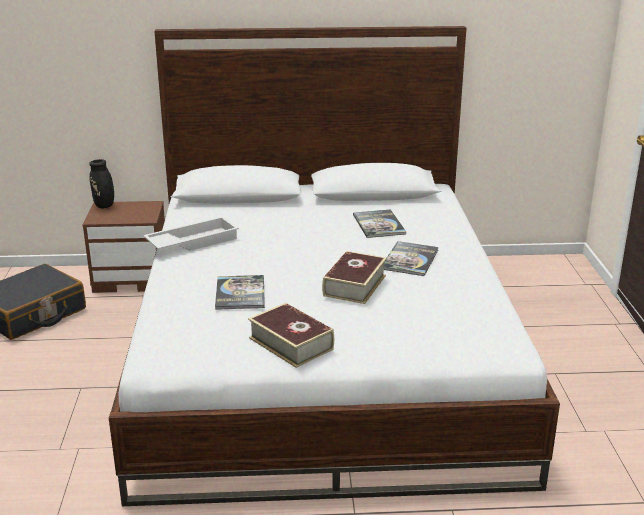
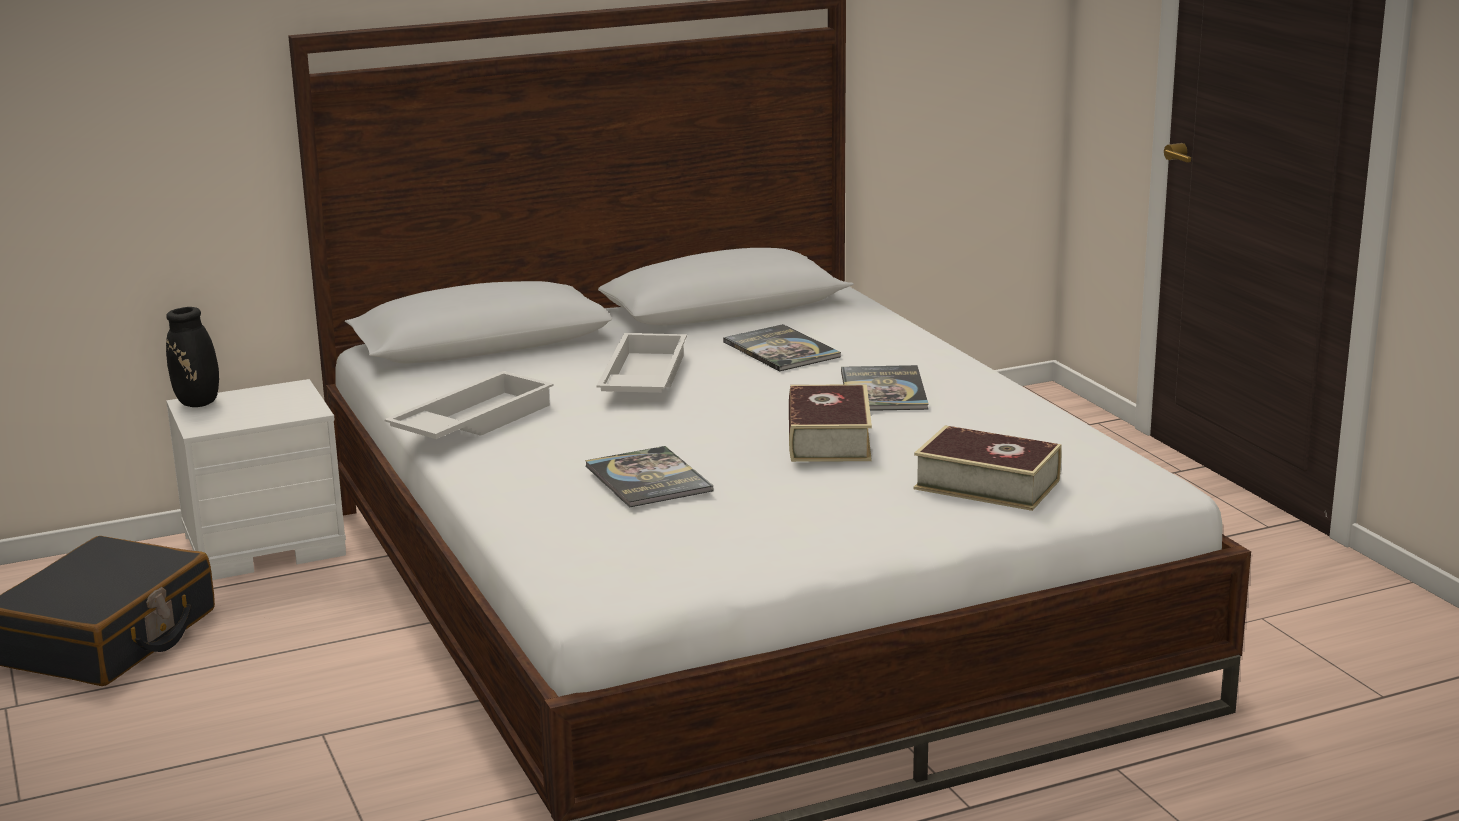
camera: 20 degrees left, 5 degrees down
(132, 278) = (266, 545): brown nightstand -> white nightstand
(291, 343) = (804, 533): book -> book (987, 484)
(294, 230) = (641, 379): none -> white tray

